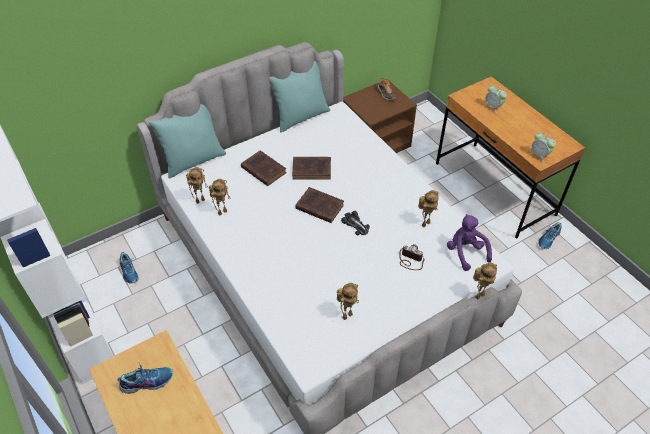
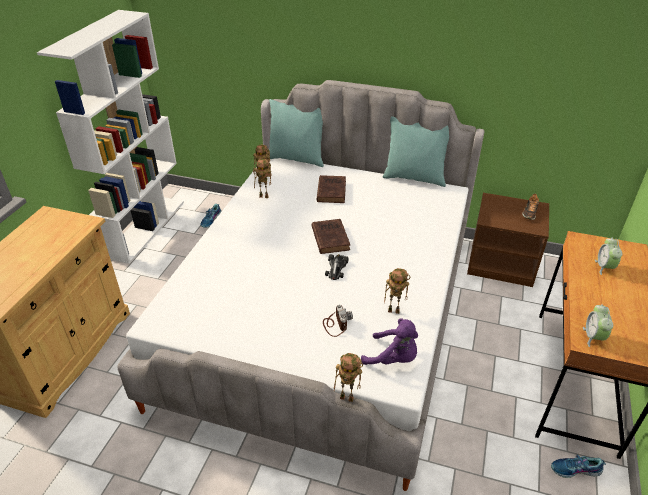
camera: 50 degrees right, 10 degrees down
(147, 381) = (50, 234): shoe -> none
(313, 170) = (366, 214): brown book -> none
(347, 315) = (230, 316): toy robot -> none
(465, 252) = (393, 358): purple plush toy -> purple plush toy turned 90 degrees clockwise

